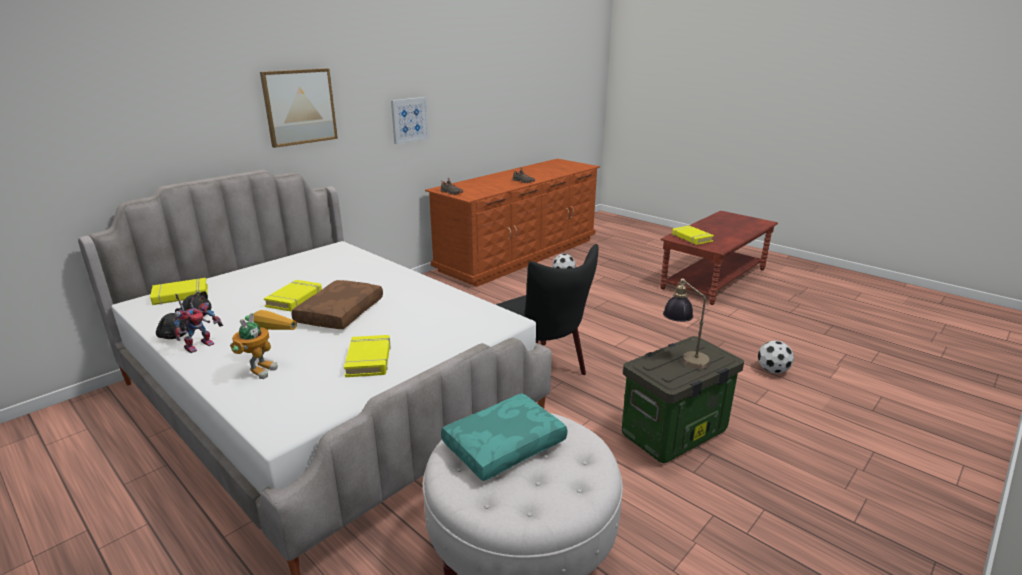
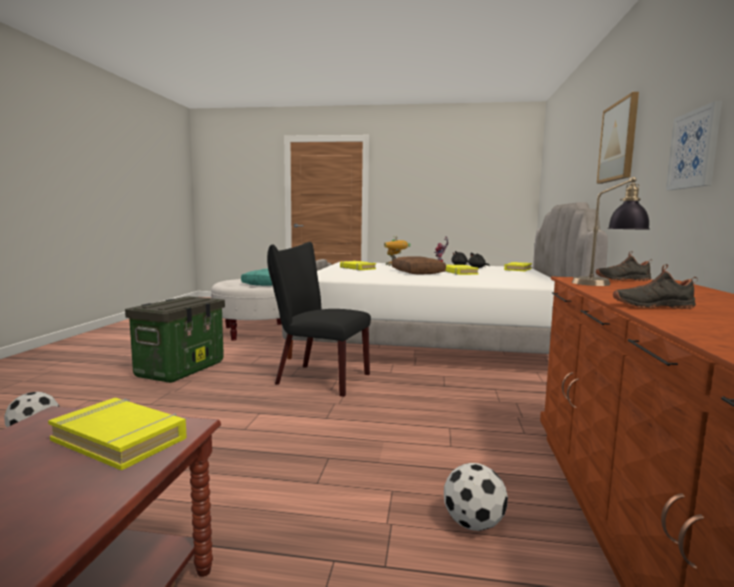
camera: 145 degrees right, 15 degrees down
(684, 357) = (178, 302): table lamp -> table lamp (607, 283)

